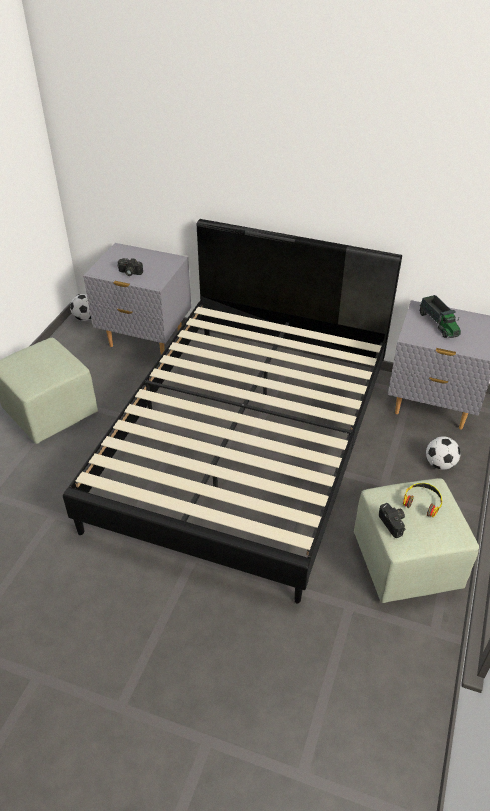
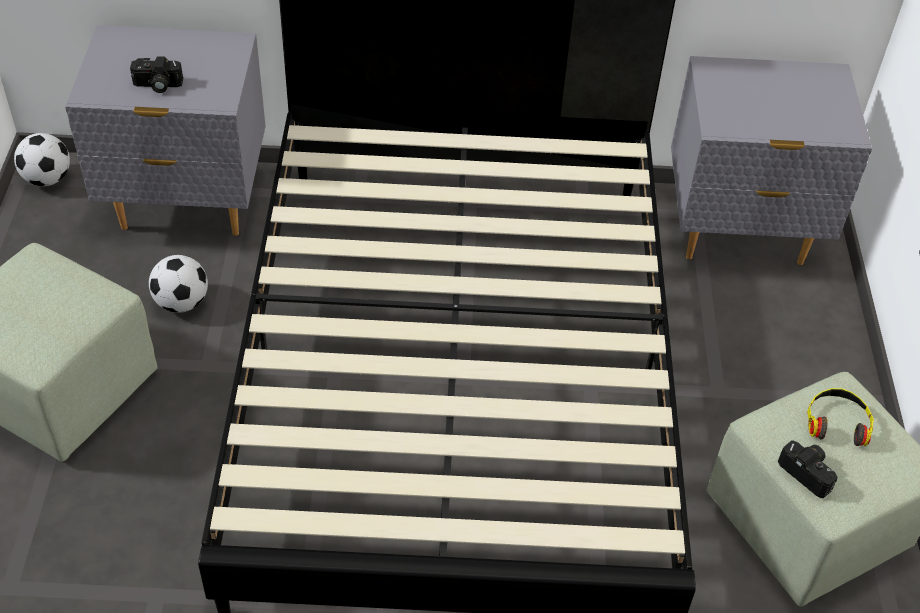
camera: 20 degrees left, 5 degrees up
(439, 324) = (755, 94): toy truck -> none
(440, 464) = (792, 335): football -> football (182, 303)

